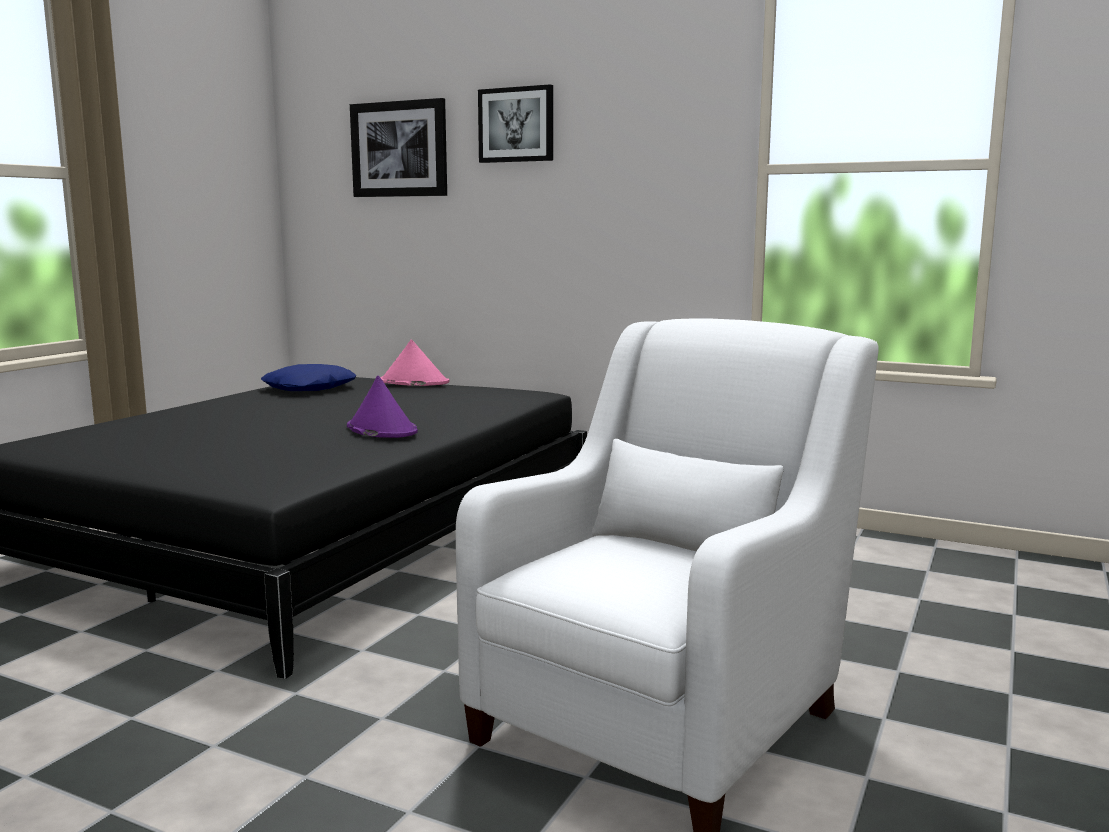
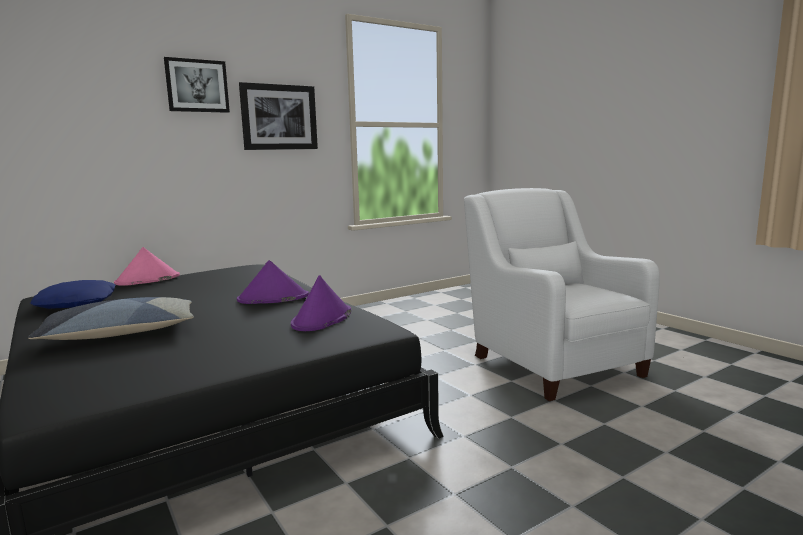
camera: 60 degrees left, 0 degrees up
(206, 418) = (120, 333): none -> pillow
(303, 461) = (322, 319): none -> purple hat
(399, 149) = (83, 95): picture -> picture (279, 117)

